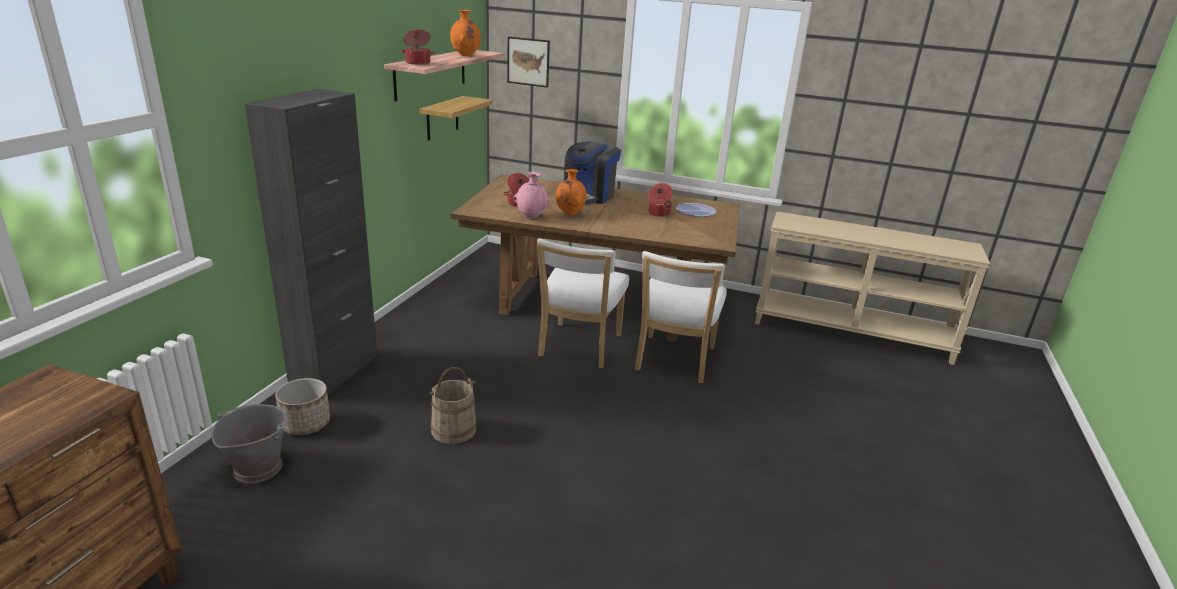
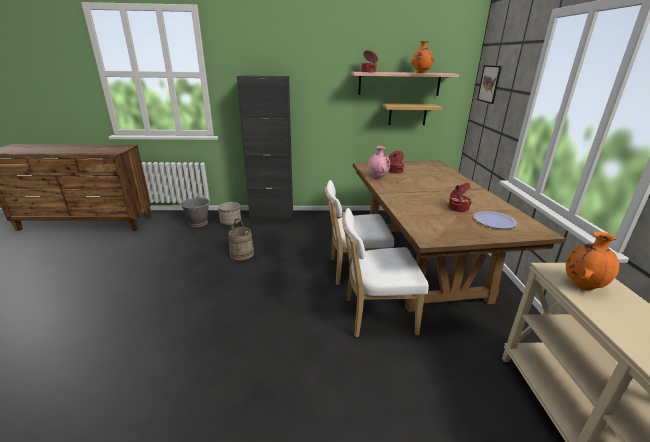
camera: 70 degrees right, 0 degrees up
(570, 213) = (402, 184): orange vase -> orange vase (582, 286)
(588, 196) = (448, 184): coffee machine -> none

